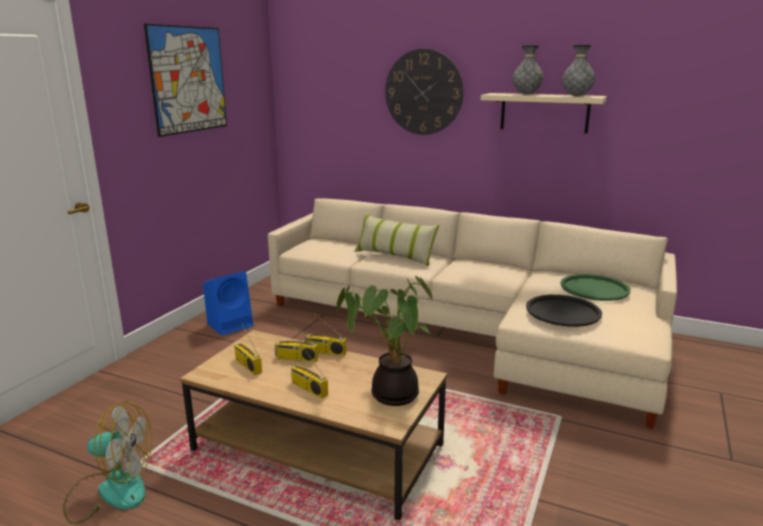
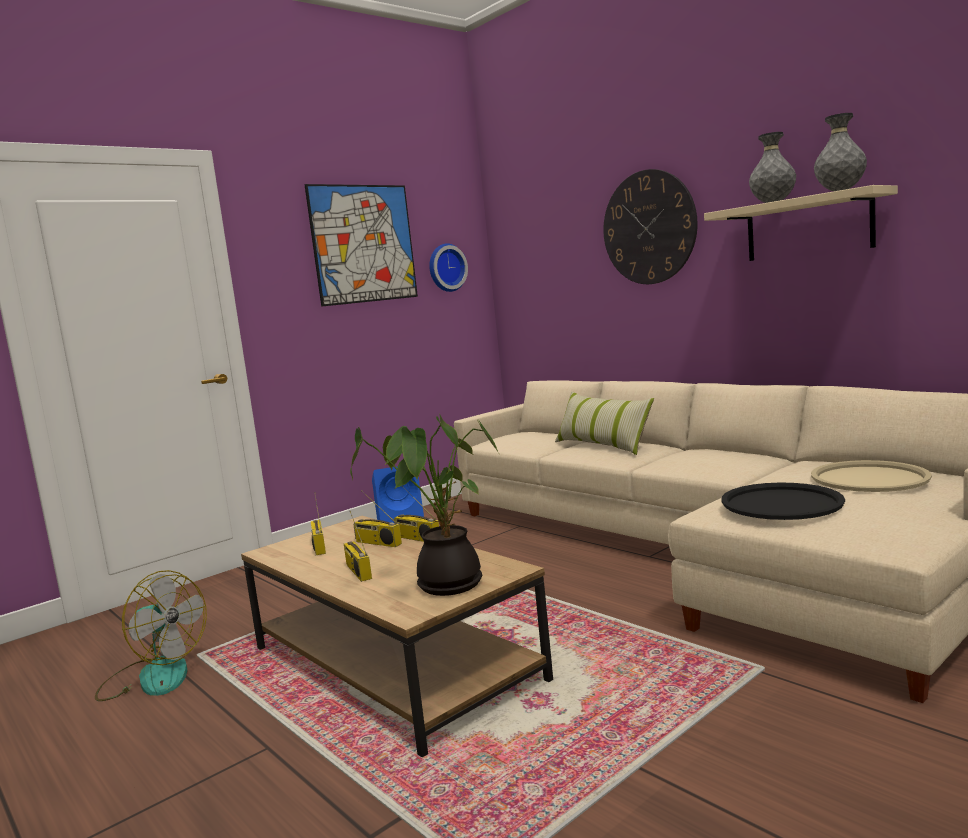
camera: 25 degrees right, 10 degrees down
(245, 100) = (445, 268): none -> wall clock
(594, 288) = (869, 478): green tray -> beige tray

